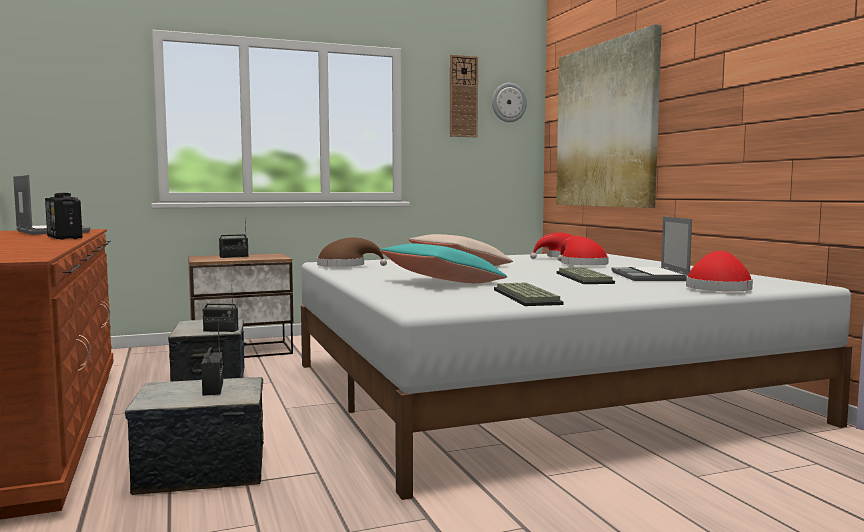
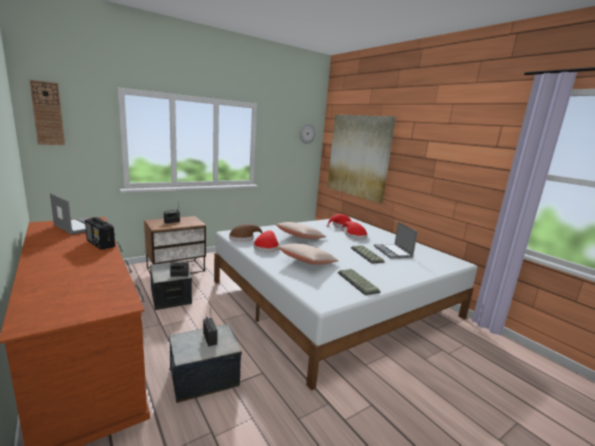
camera: 15 degrees left, 10 degrees up
(442, 282) = (307, 262): turquoise pillow -> beige pillow
(463, 96) = (286, 130): wall clock -> wall clock (48, 113)
(718, 289) = (430, 268): red hat -> red hat (266, 247)

